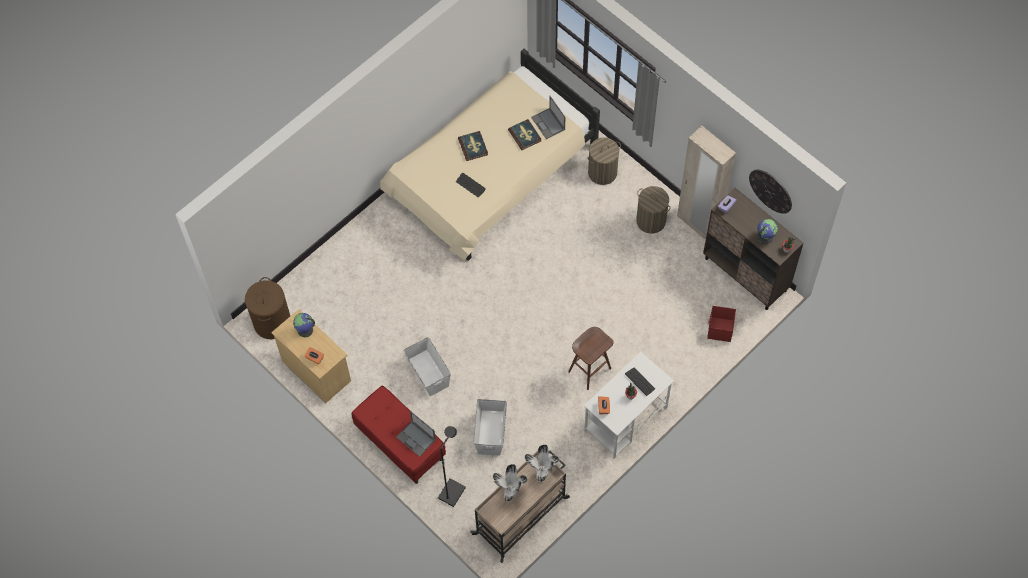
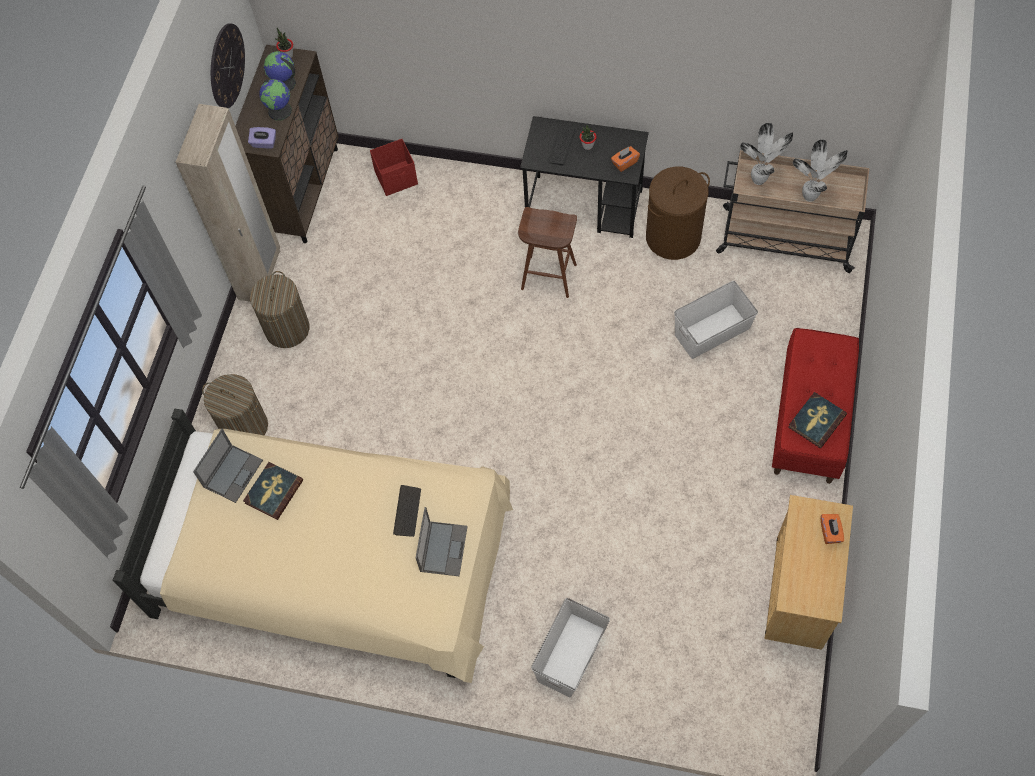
camera: 120 degrees left, 0 degrees up
(272, 322) = (777, 707): brown laundry basket -> brown laundry basket (673, 237)
(305, 330) = (801, 576): globe -> globe (280, 110)
(416, 438) = (815, 360): laptop -> laptop (443, 548)
(428, 372) = (690, 451): white storage box -> white storage box (570, 655)
(451, 492) = (820, 325): black floor lamp -> none
(473, 147) = (337, 550): book -> book (816, 421)
(625, 420) = (585, 206): white desk -> black desk

